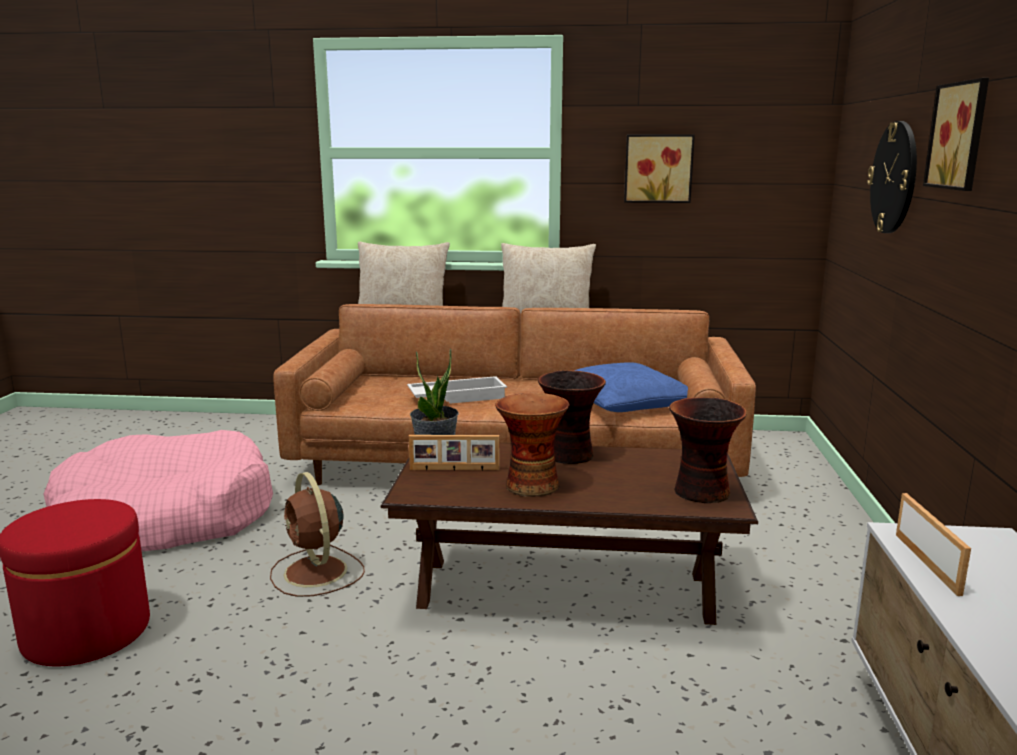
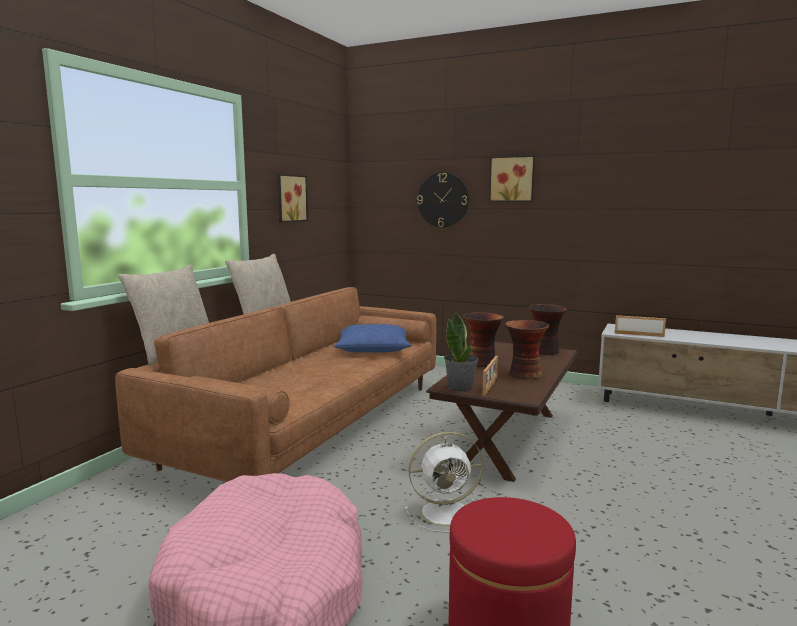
camera: 70 degrees left, 5 degrees down
(316, 573) = (447, 512): brown fan -> white fan
(457, 397) = (310, 379): white tray -> none

